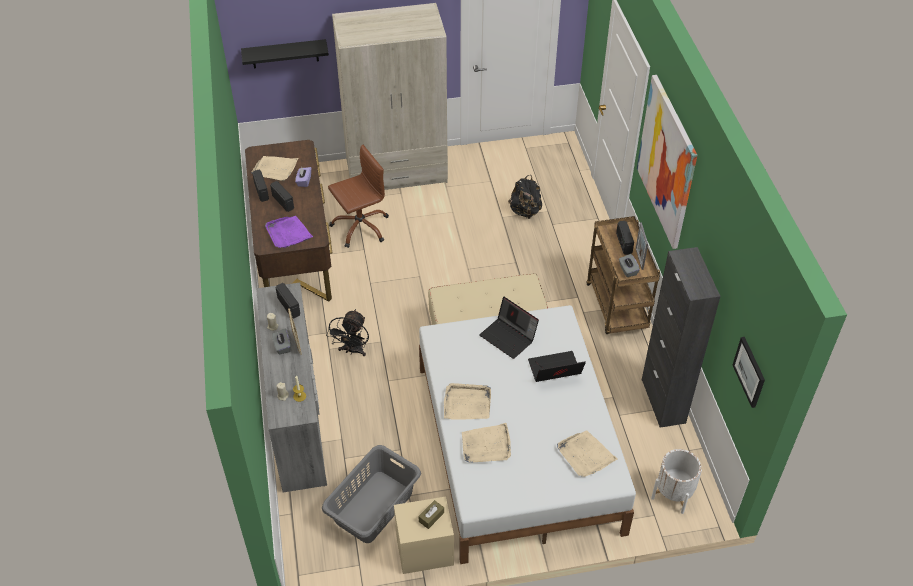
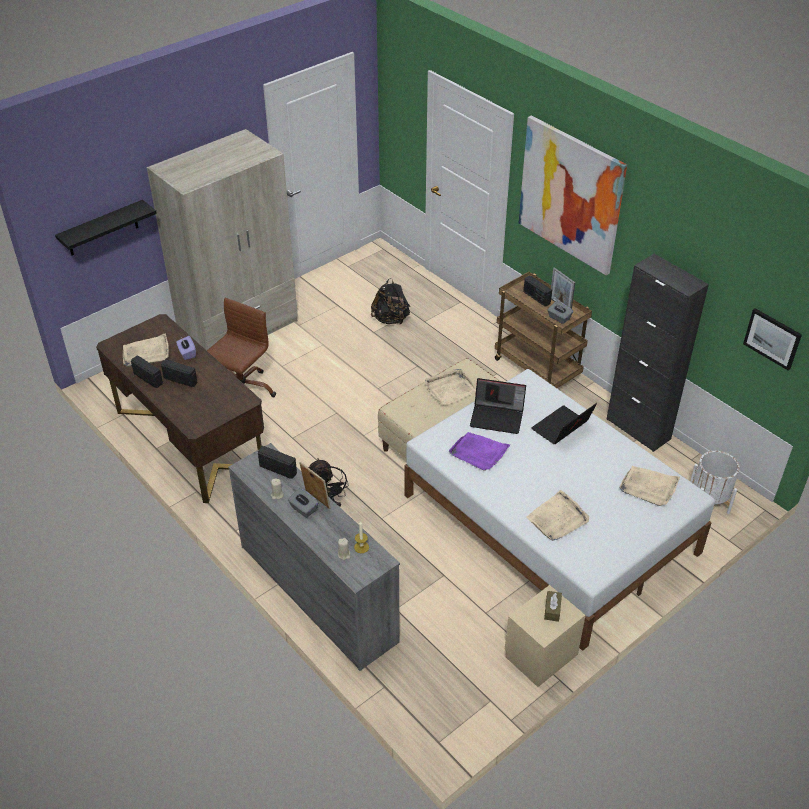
camera: 30 degrees left, 5 degrees down
(288, 233) = (210, 407): purple tray -> purple tray (478, 452)
(374, 507) = (461, 639): grey laundry basket -> none
(467, 403) = (508, 490): beige tray -> beige tray (449, 389)

